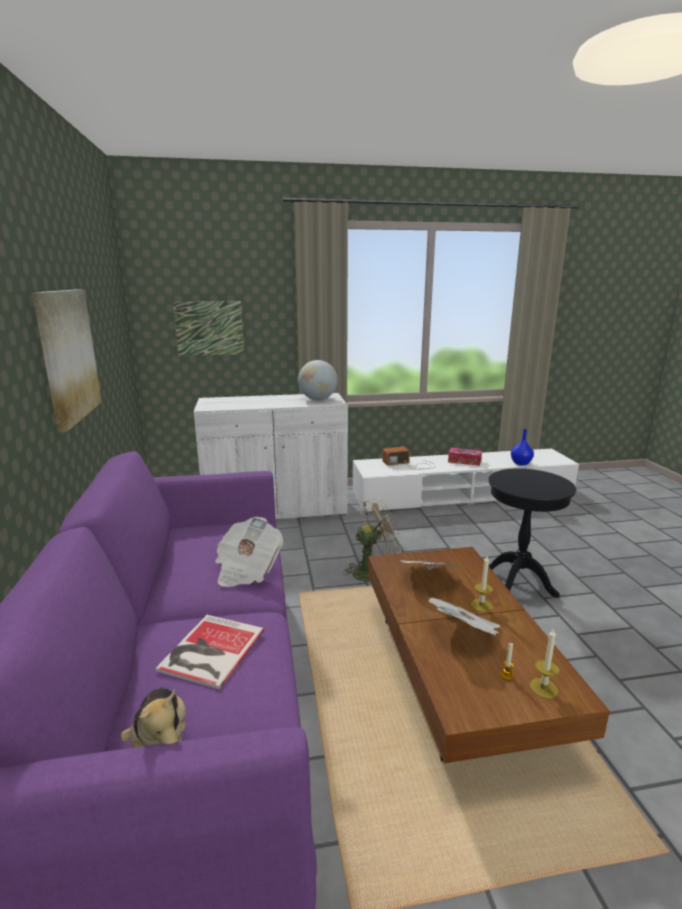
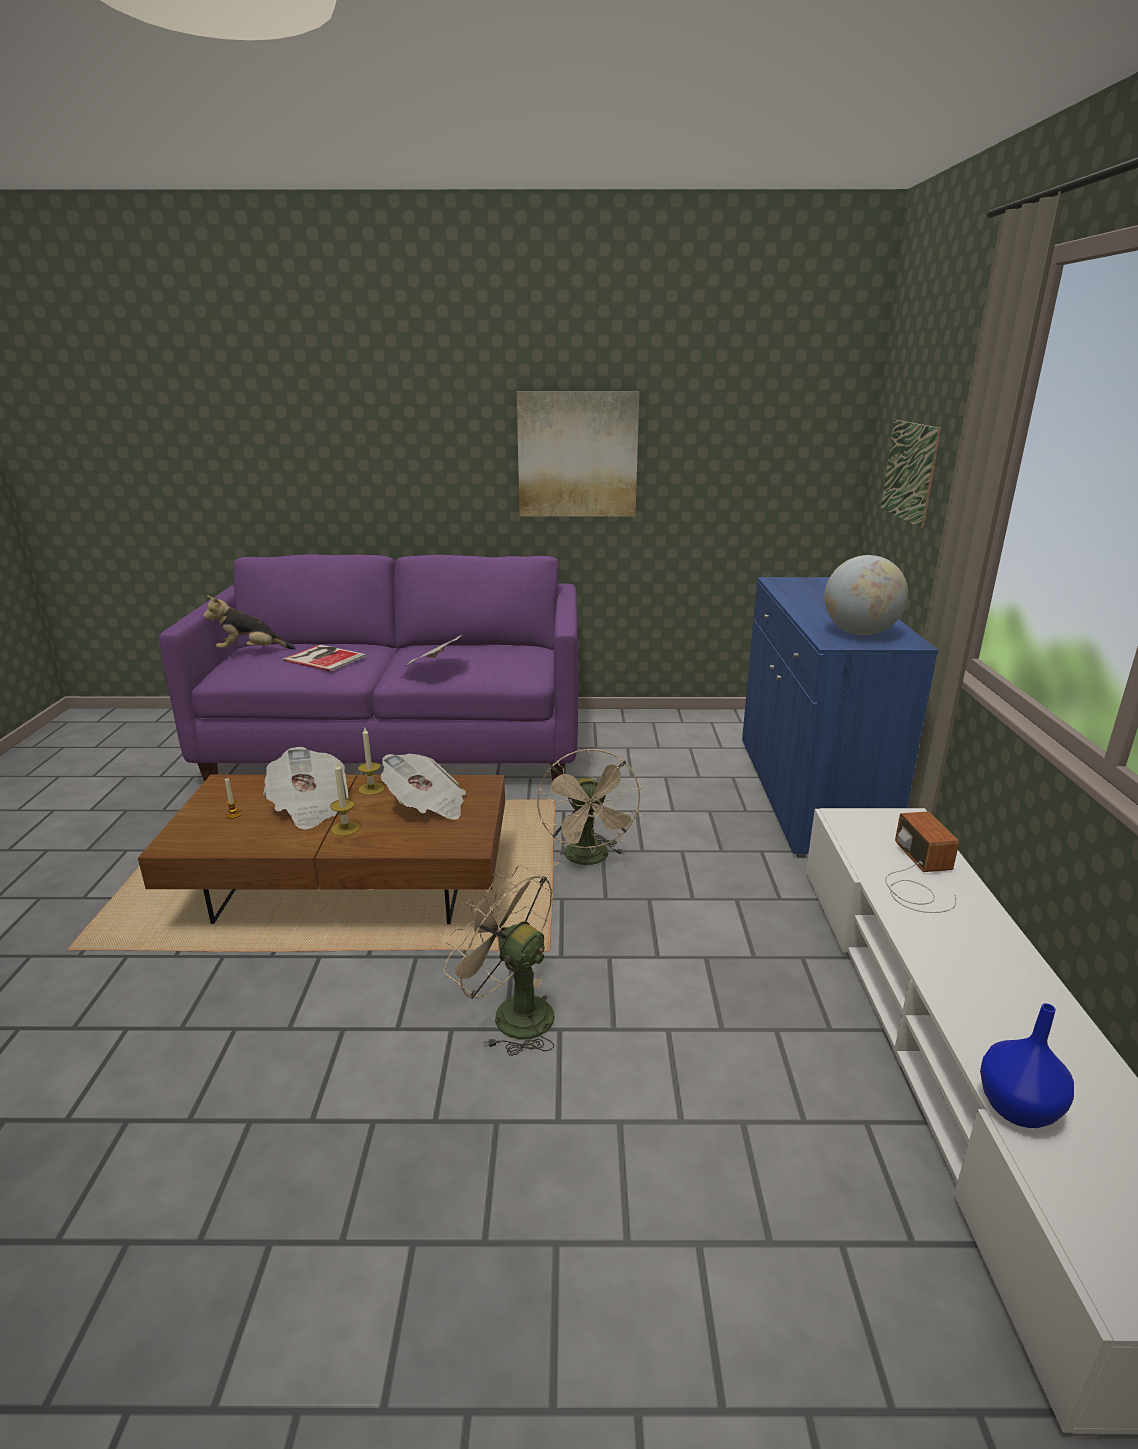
camera: 100 degrees right, 5 degrees up
(276, 510) = (808, 793): white cabinet -> blue cabinet
(464, 461) = (984, 974): tissue box -> none
(518, 582) = (511, 1013): black side table -> beige fan
(543, 688) = (199, 830): candle -> candle (371, 789)

